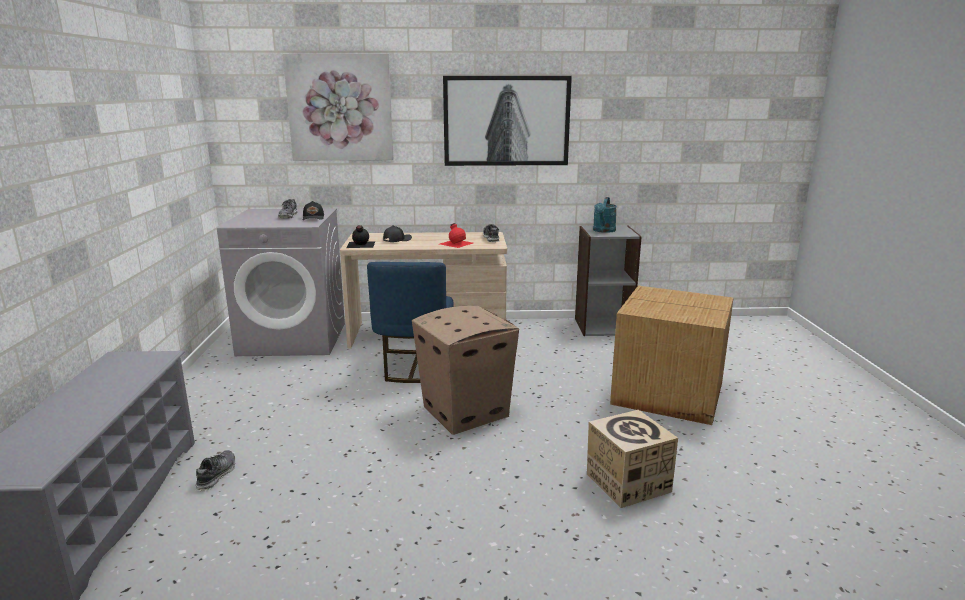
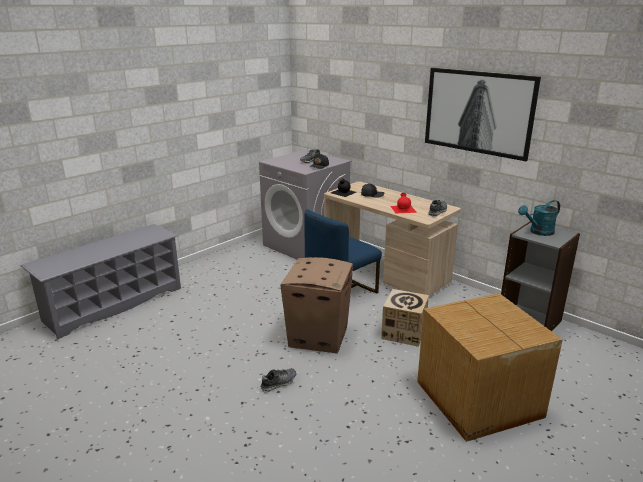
camera: 45 degrees right, 5 degrees up
(216, 475) = (165, 310): shoe -> shoe (278, 383)
(340, 108) = (362, 86): picture -> none
(627, 482) = (330, 437): cardboard box -> cardboard box (404, 332)

